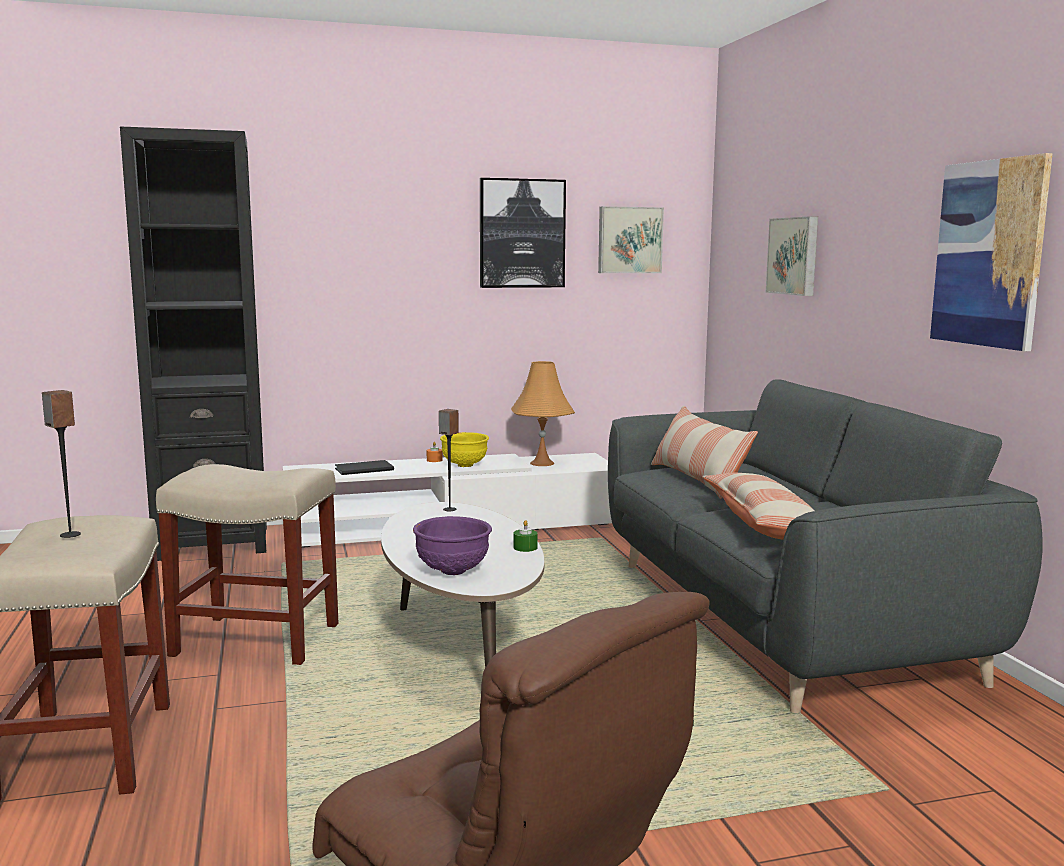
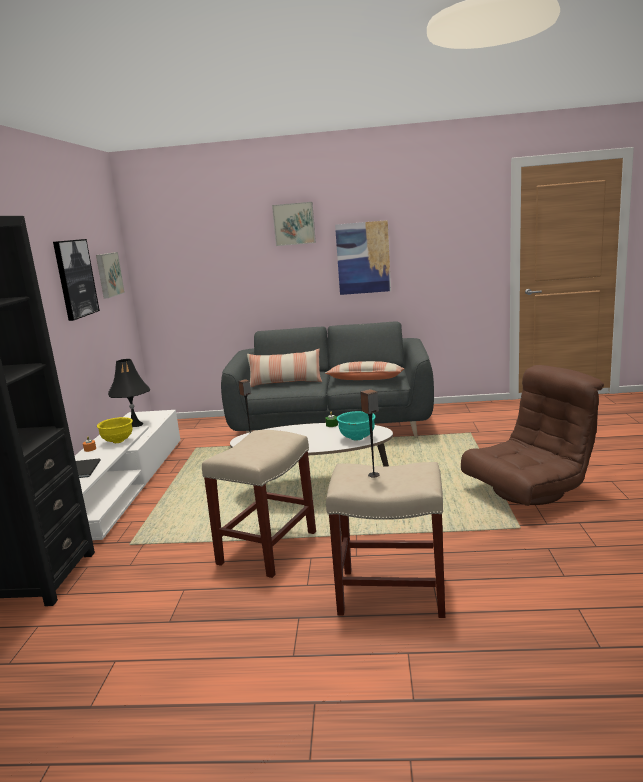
camera: 70 degrees left, 5 degrees up
(453, 571) = (357, 438): purple bowl -> turquoise bowl
(542, 463) = (135, 425): orange table lamp -> black table lamp
(794, 256) = (226, 270): picture -> picture (294, 224)

